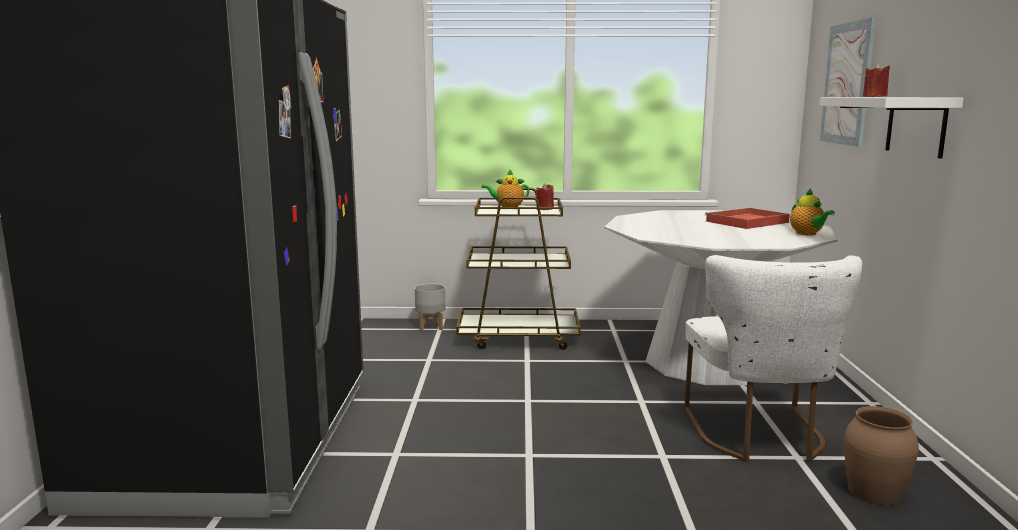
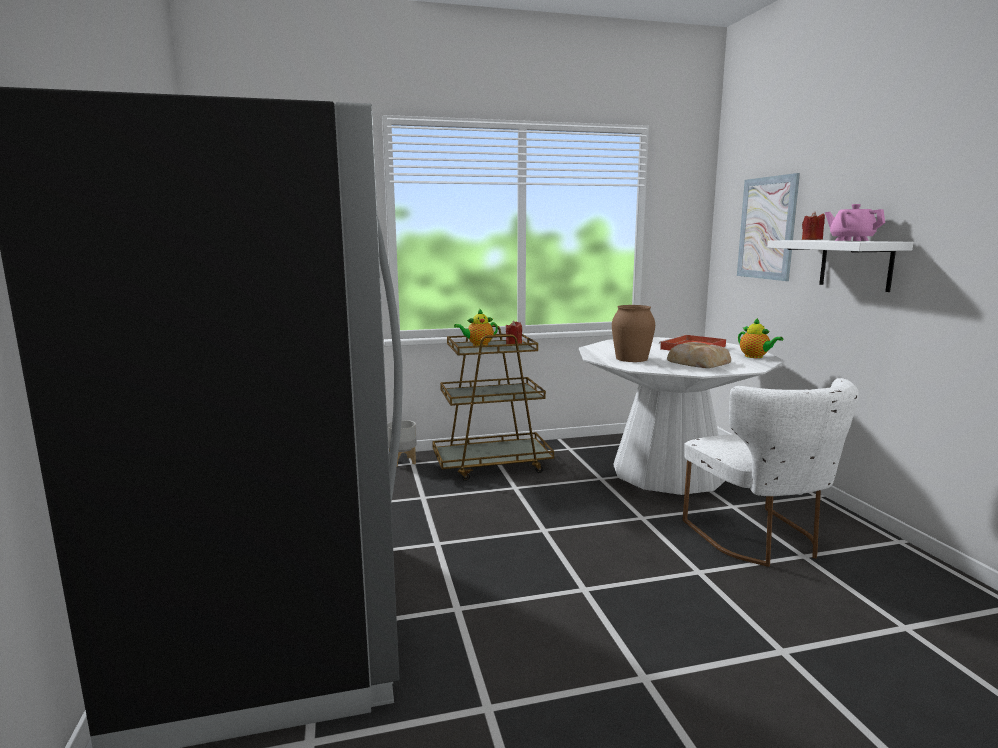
camera: 15 degrees left, 0 degrees up
(729, 235) = (697, 362): none -> bread
(873, 491) = (882, 580): brown vase -> brown vase (631, 358)
(902, 96) = (851, 240): none -> pink teapot

